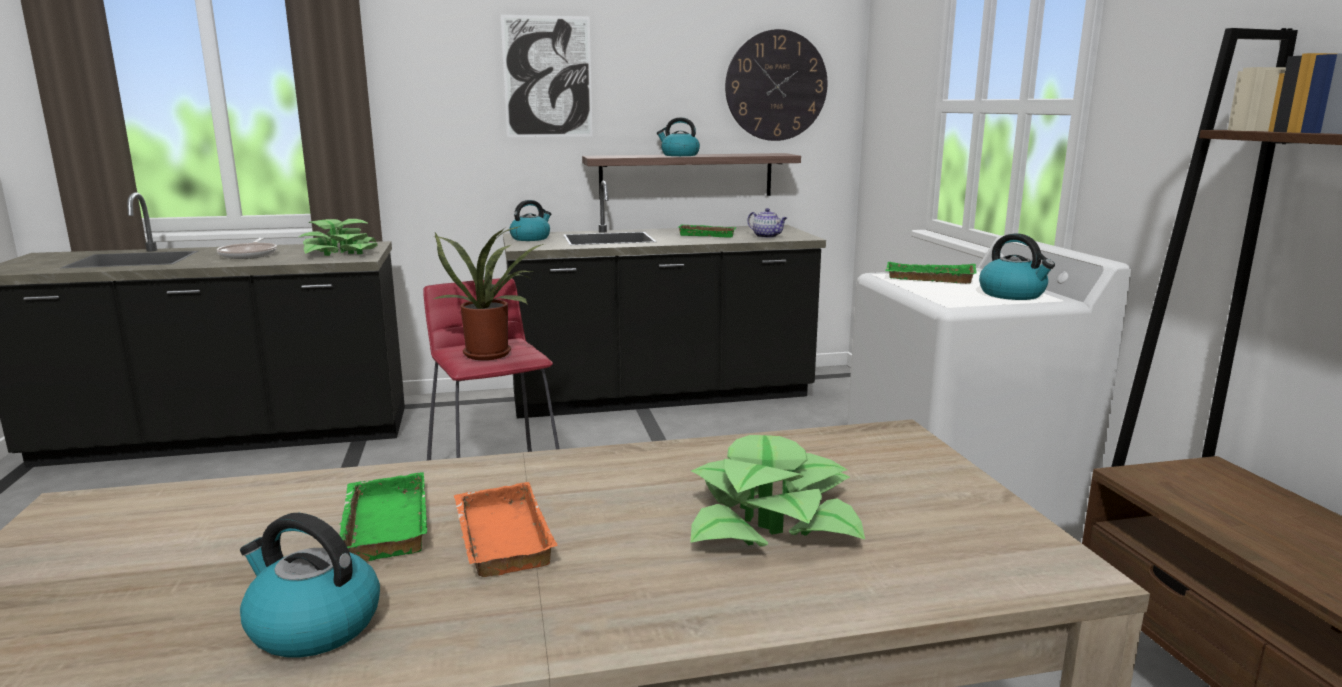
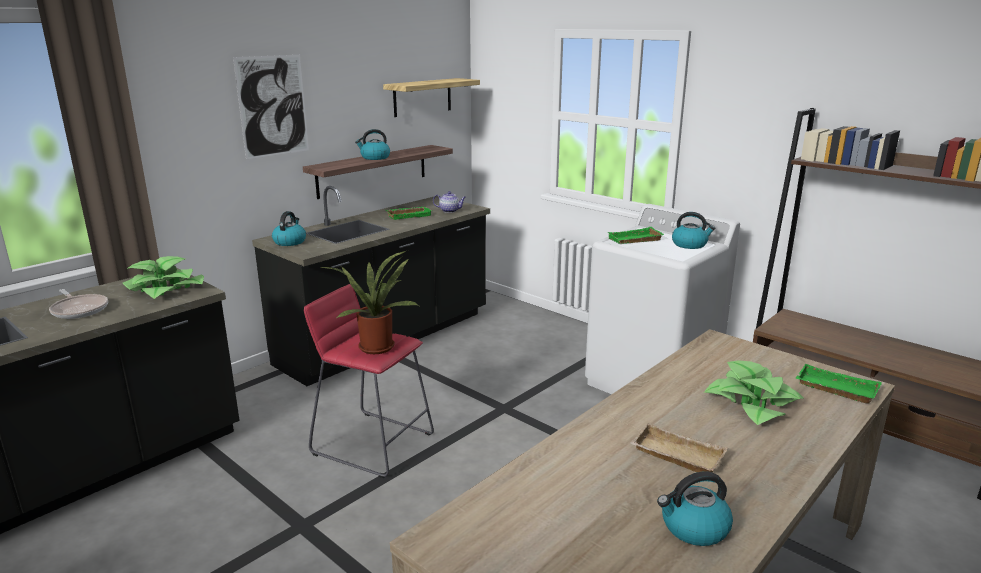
camera: 35 degrees left, 5 degrees up
(381, 525) = (615, 473): green tray -> green tray (834, 389)
(498, 537) = (675, 456): orange tray -> beige tray
(776, 86) = (422, 97): wall clock -> shelf

